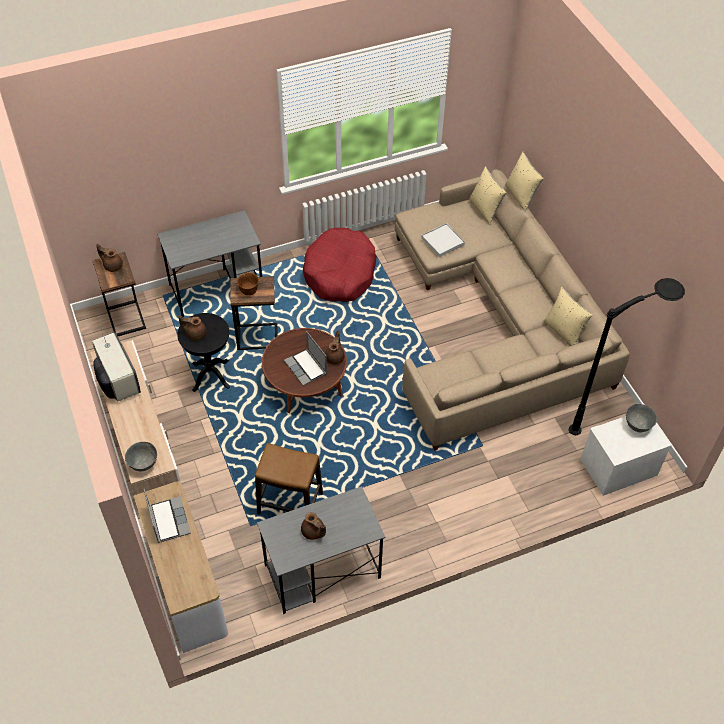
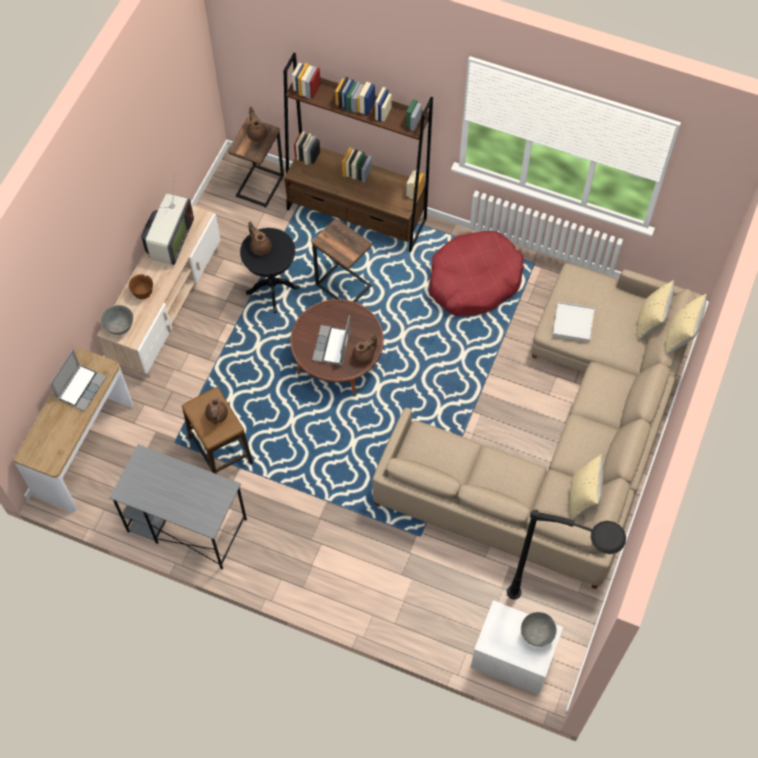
camera: 45 degrees right, 10 degrees up
(217, 289) = (357, 214): grey desk -> brown bookcase
(249, 290) = (337, 241): brown bowl -> brown bowl (143, 293)
(313, 532) = (167, 488): brown teapot -> brown teapot (216, 416)

